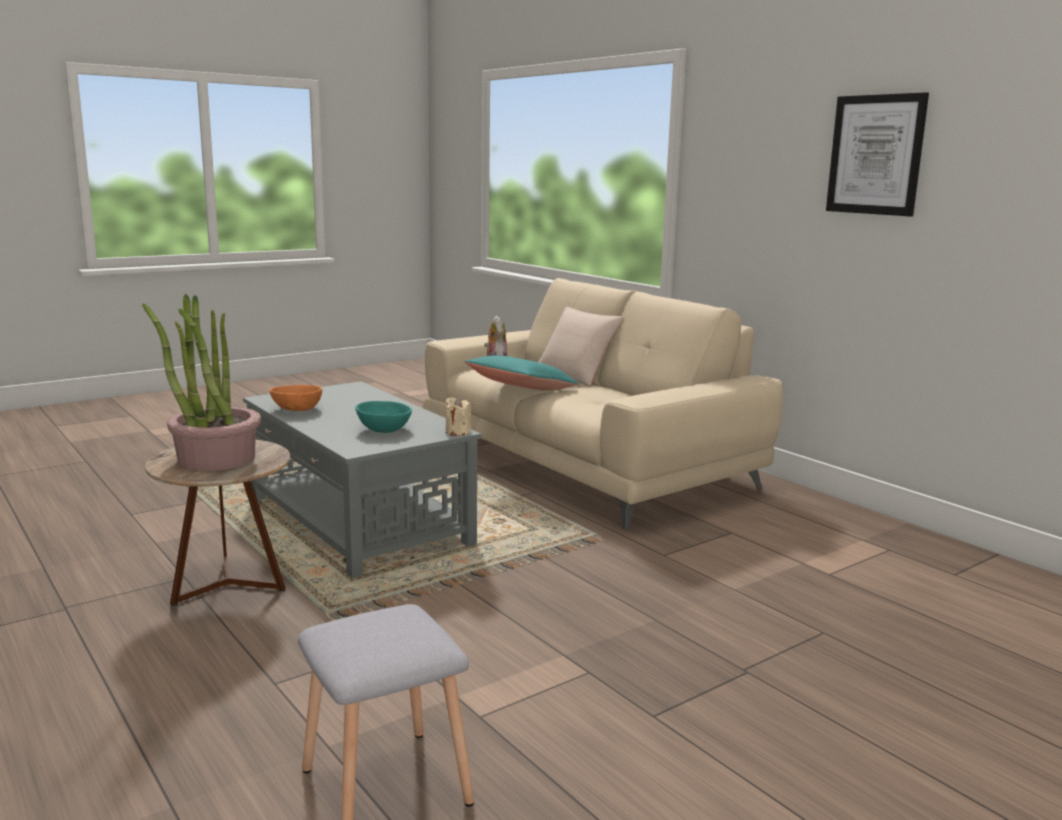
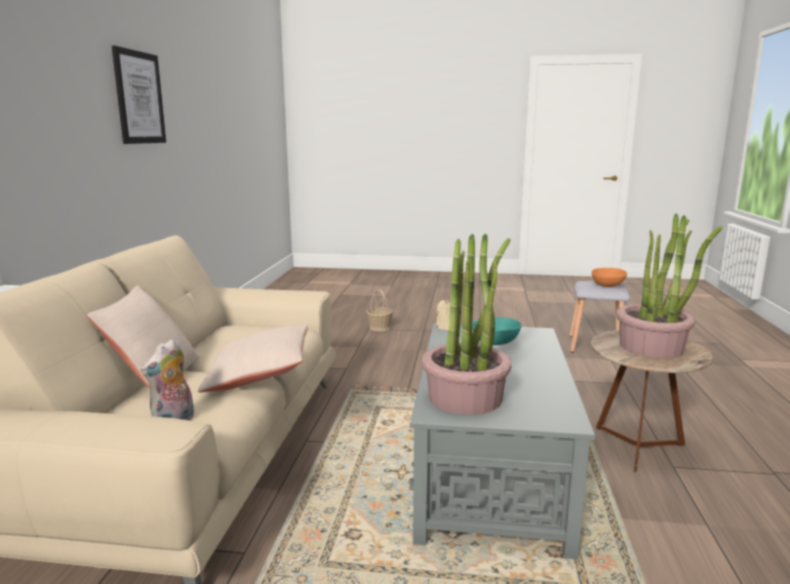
camera: 135 degrees left, 0 degrees up
(297, 409) = (544, 388): orange bowl -> orange bowl (607, 285)
(347, 394) = (465, 397): none -> potted plant
(521, 389) = (258, 375): turquoise pillow -> beige pillow
(816, 643) = (380, 327): none -> basket

